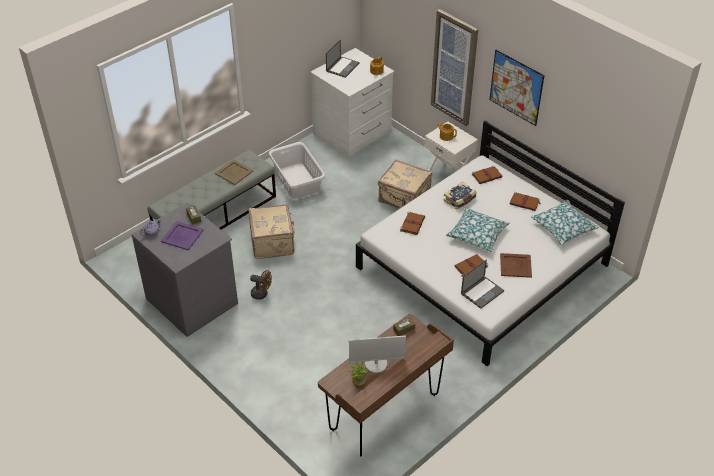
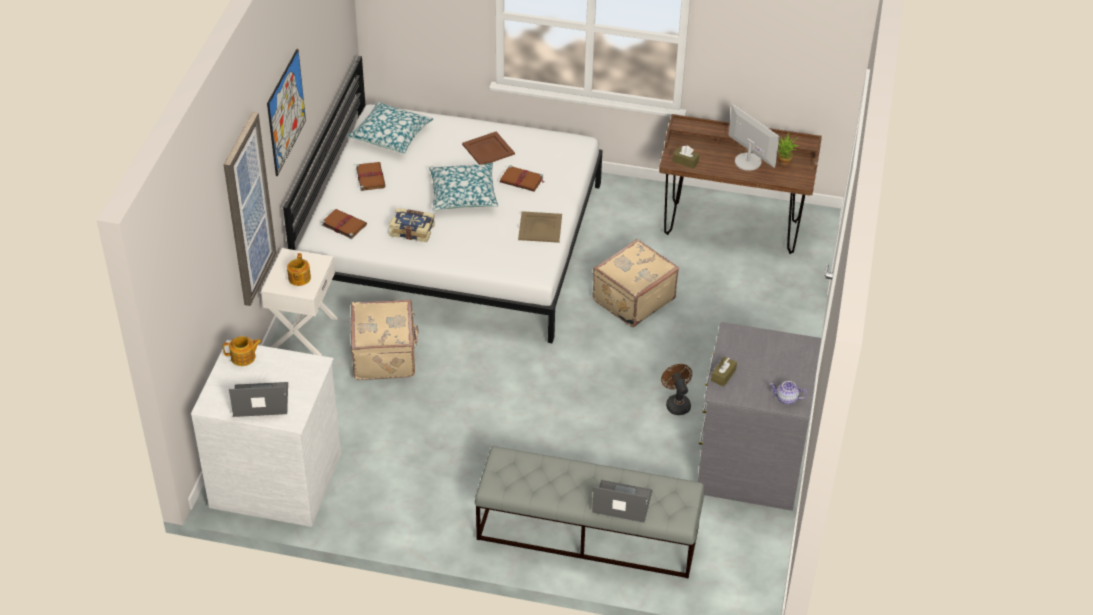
camera: 125 degrees left, 0 degrees up
(182, 236) = (763, 367): purple tray -> none
(234, 172) = (543, 478): beige tray -> beige tray (539, 227)
(273, 242) = (581, 442): beige suitcase -> beige suitcase (632, 299)
(297, 180) = (437, 485): white laundry basket -> none
(412, 224) = (493, 251): brown book -> none
(482, 292) = (553, 158): laptop -> laptop (621, 502)

